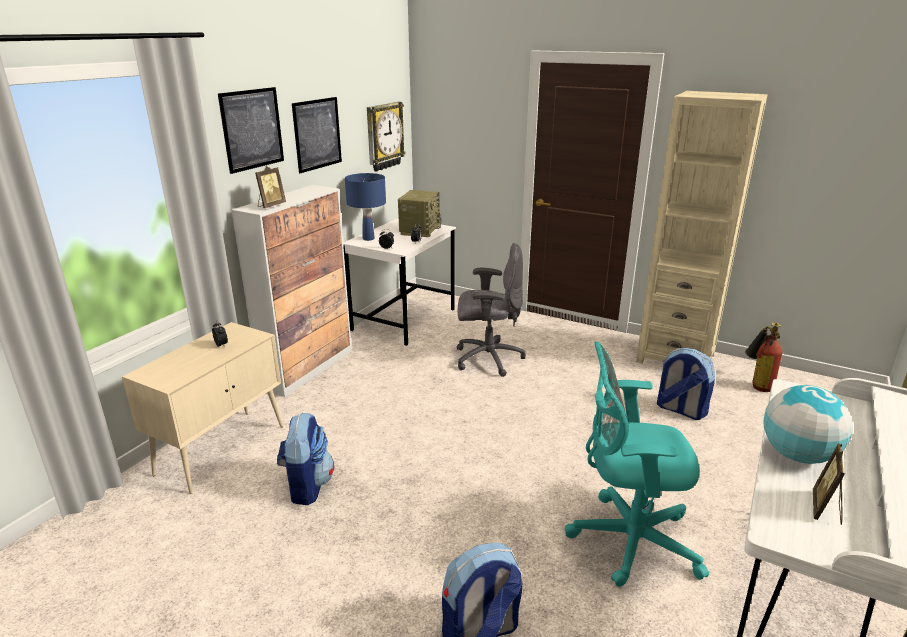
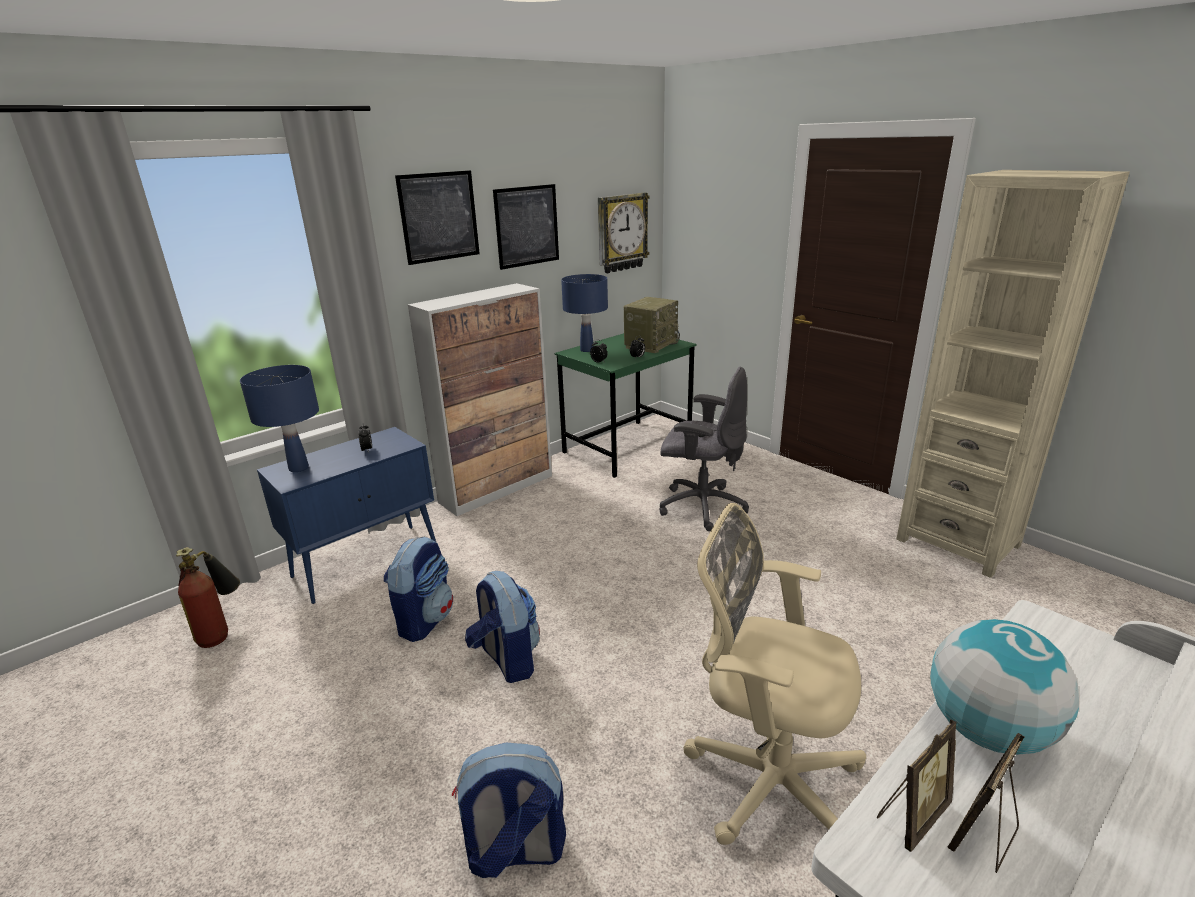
camera: 20 degrees right, 0 degrees up
(165, 369) = (298, 468): none -> blue table lamp
(222, 449) = (367, 562): beige cabinet -> blue cabinet
(270, 205) = (449, 302): picture frame -> picture frame (911, 815)
(404, 319) = (627, 448): white desk -> green desk
(627, 539) = (766, 780): turquoise office chair -> beige office chair
(679, 409) = (931, 615): backpack -> backpack (506, 660)
(757, 383) = (1073, 598): fire extinguisher -> fire extinguisher (222, 631)

